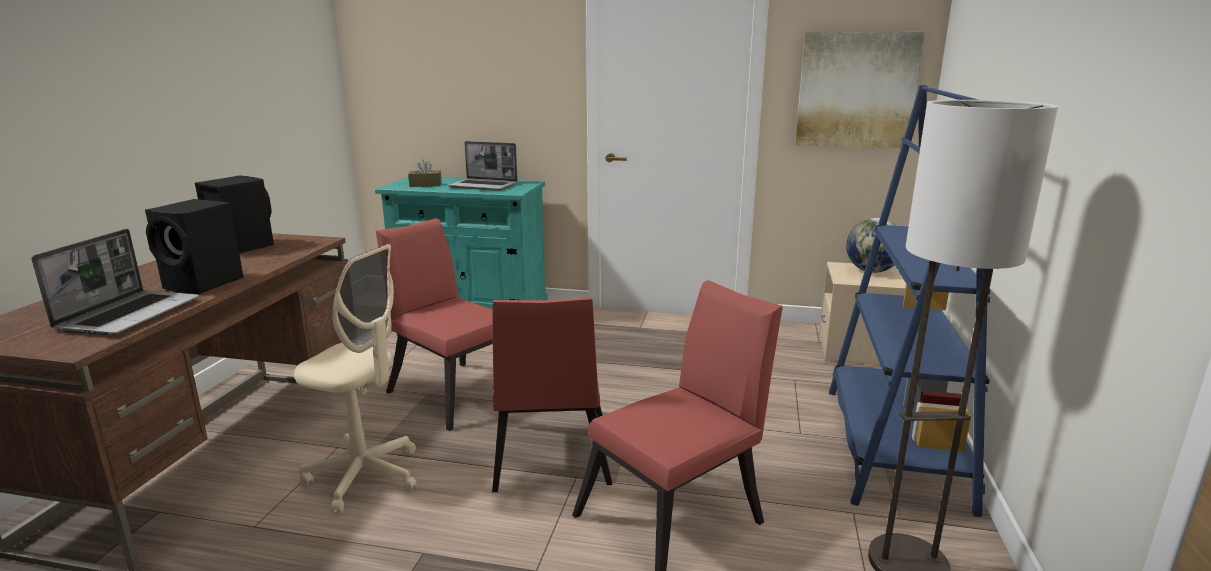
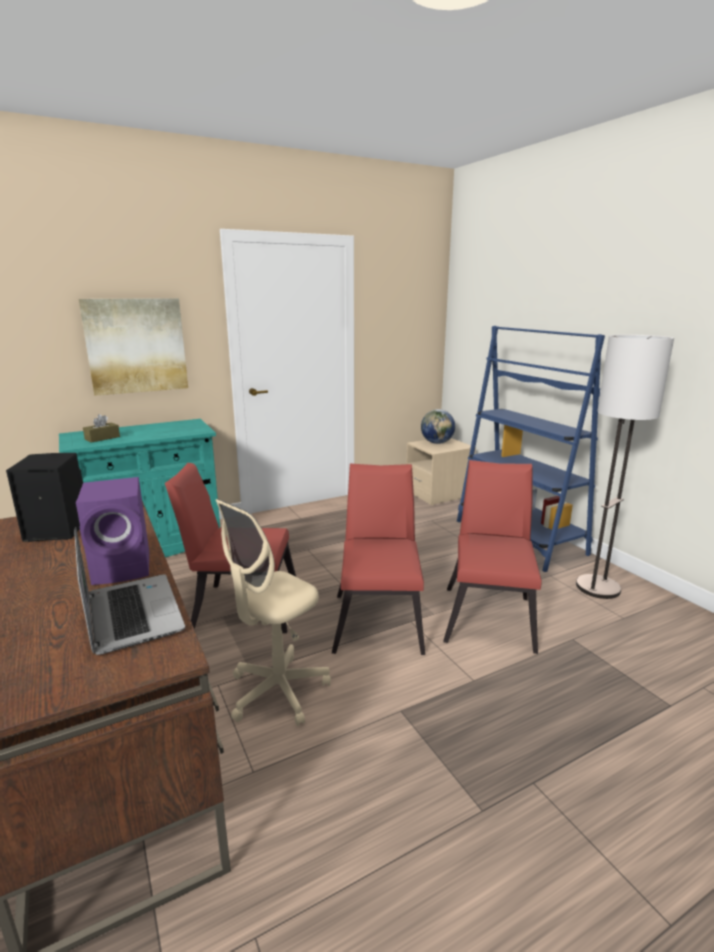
camera: 40 degrees left, 0 degrees up
(205, 284) = (124, 567): black speaker -> purple speaker
(364, 476) = (278, 691): beige office chair -> beige office chair turned 150 degrees clockwise
(484, 186) = (161, 430): laptop -> none
(550, 459) = (379, 618): red chair -> red chair turned 135 degrees counterclockwise
(856, 90) = (406, 329): picture -> picture (136, 346)

